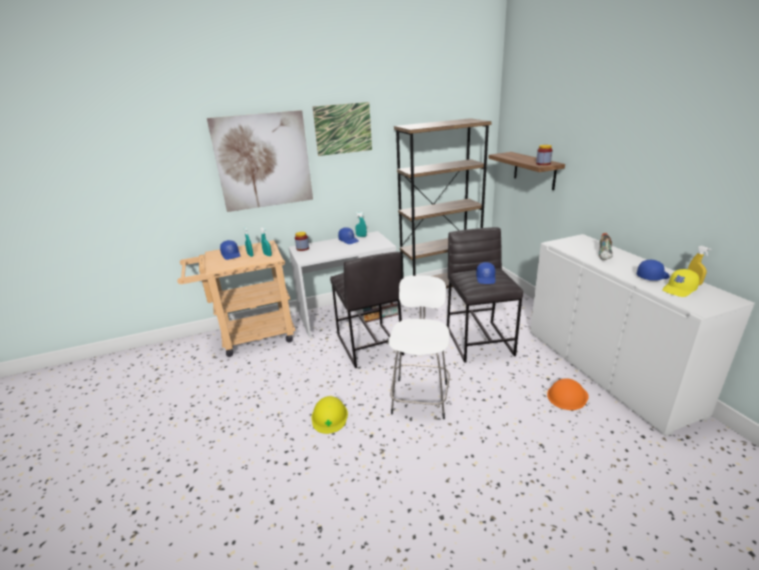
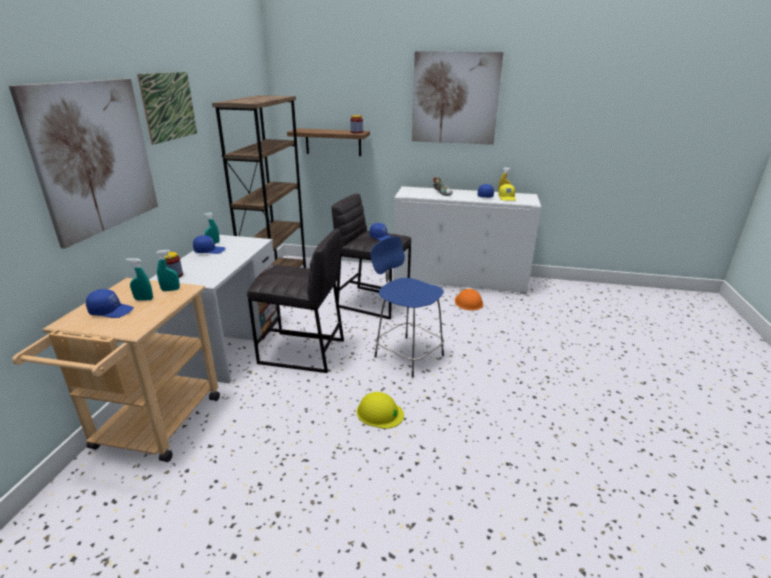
camera: 60 degrees left, 0 degrees up
(420, 396) = (407, 355): white stool -> blue stool
(659, 135) = (455, 98): none -> picture

